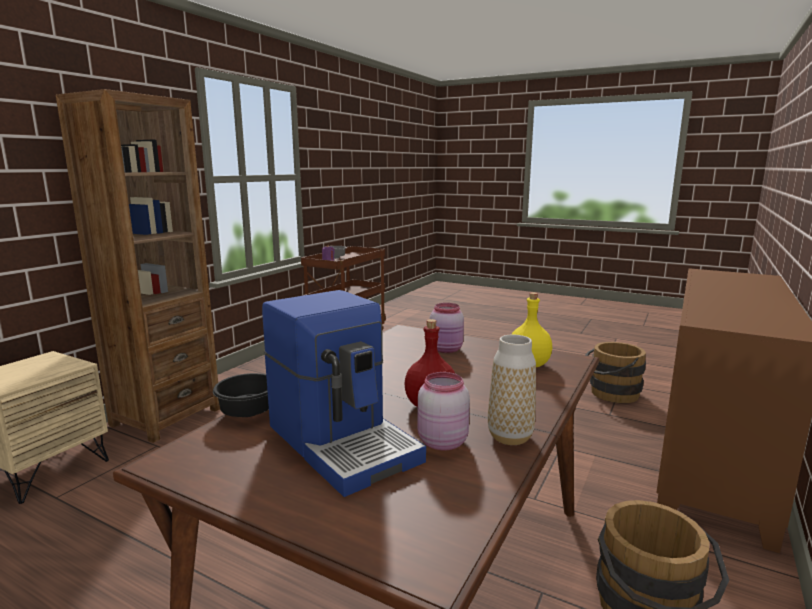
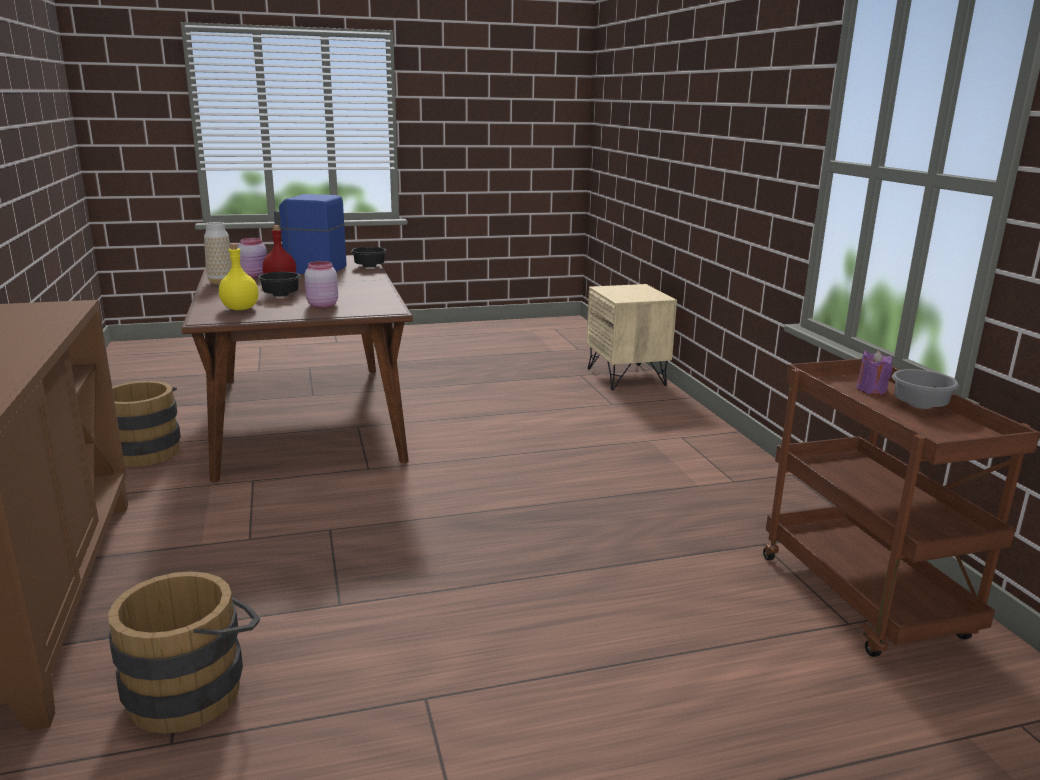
camera: 135 degrees right, 5 degrees up
(166, 417) = (671, 416): brown bookcase -> none
(463, 376) = (282, 295): none -> black bowl

